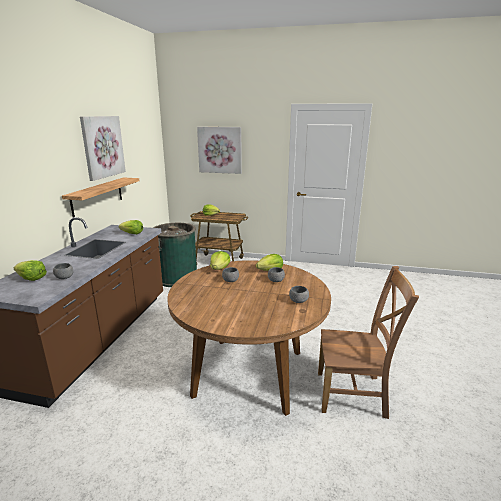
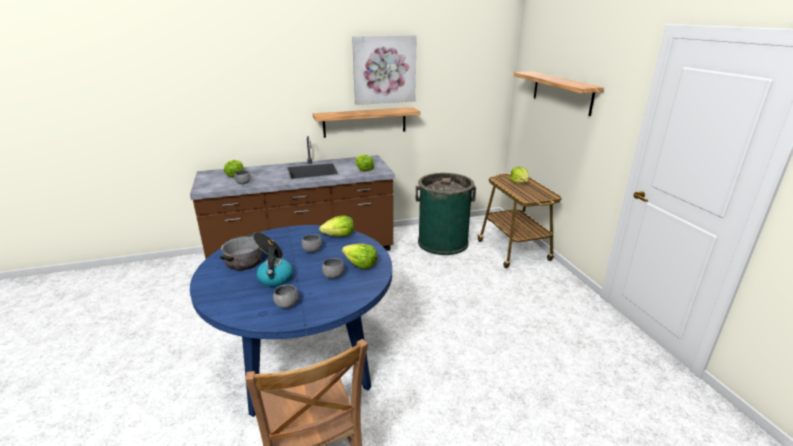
camera: 60 degrees right, 5 degrees up
(219, 304) = (253, 260): none -> cooking pot
(220, 150) = (562, 92): picture -> shelf
(249, 373) = (305, 361): brown dining table -> blue dining table
(259, 299) = (276, 279): none -> kettle

